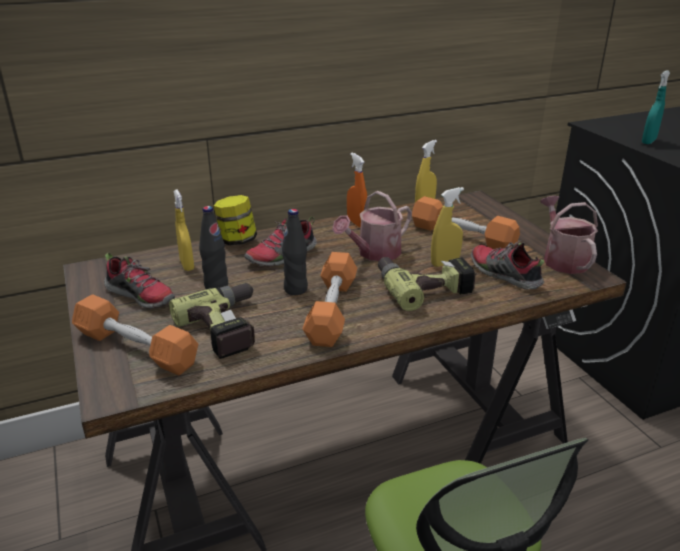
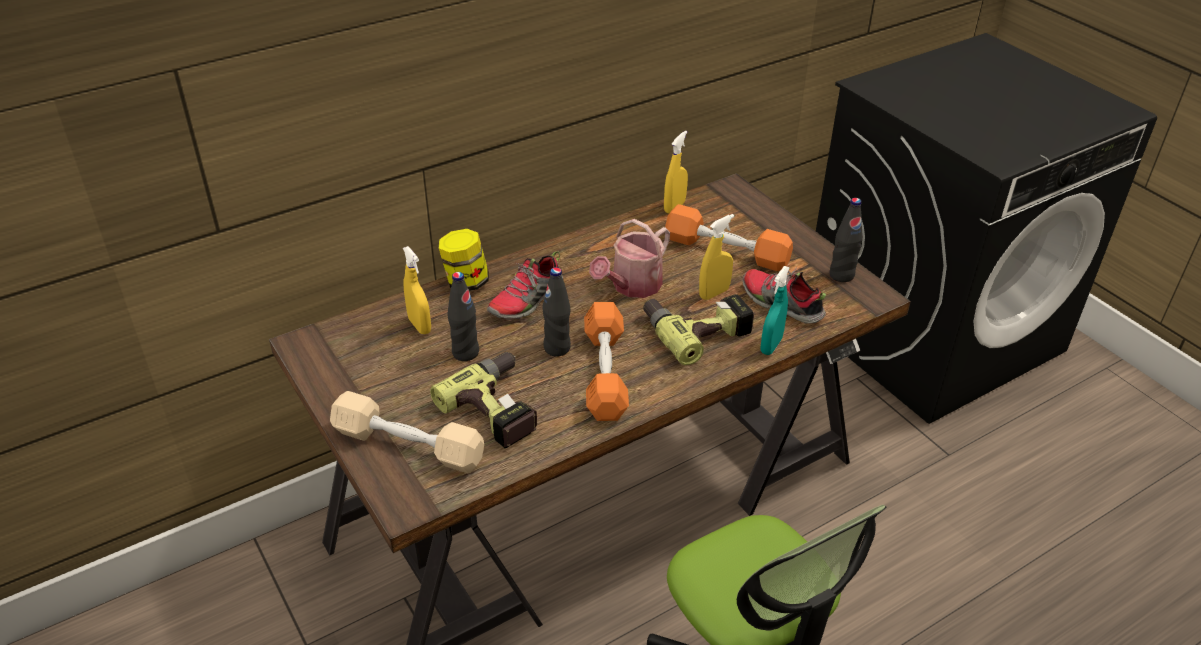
camera: 10 degrees left, 10 degrees up
(136, 348) = (409, 445): orange dumbbell -> beige dumbbell
(141, 296) = (384, 375): shoe -> none
(356, 223) = (600, 241): orange spray bottle -> none
(562, 259) = (841, 275): watering can -> black bottle
(648, 141) = (929, 113): turquoise spray bottle -> turquoise spray bottle (771, 346)

